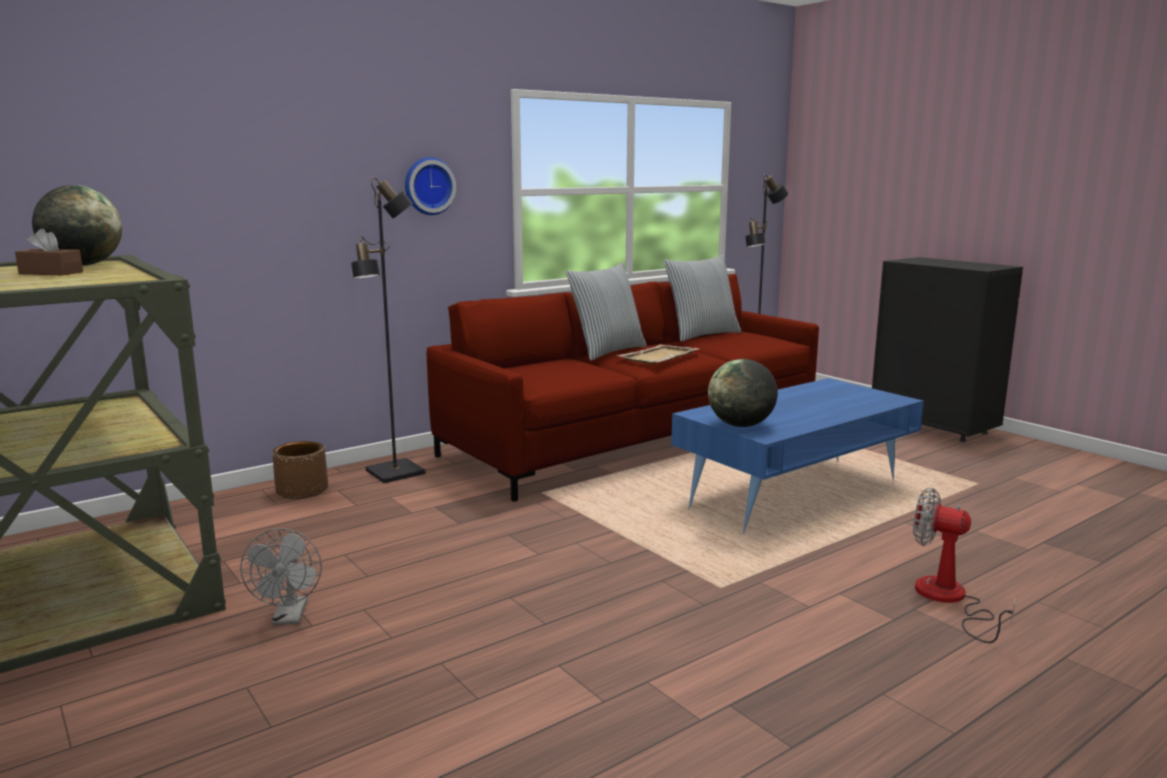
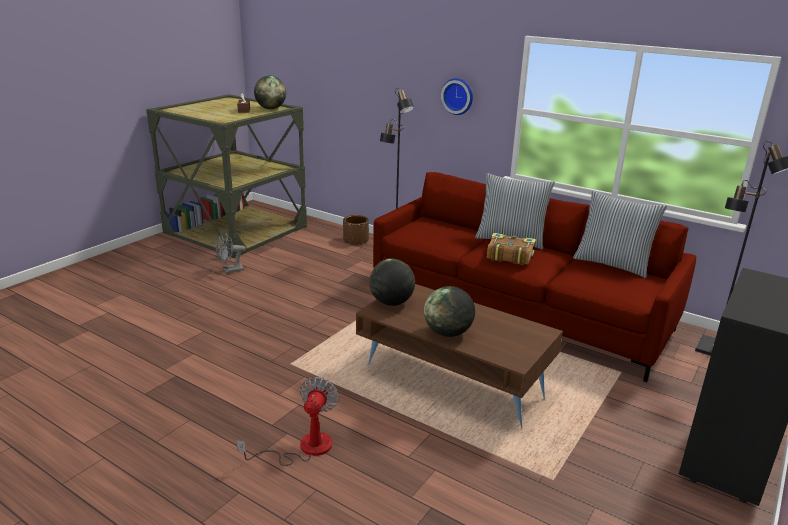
camera: 70 degrees right, 10 degrees up
(658, 357) = (509, 256): beige tray -> book
(794, 494) = (453, 382): blue coffee table -> brown coffee table
(831, 413) = (448, 333): none -> globe

